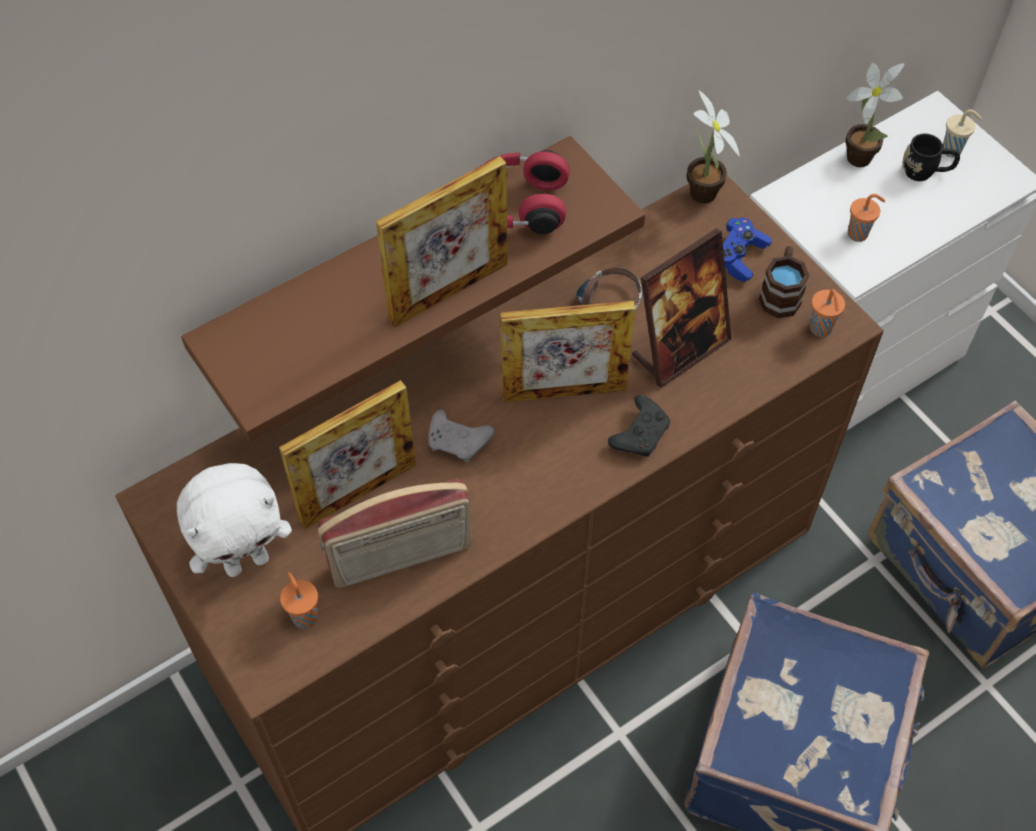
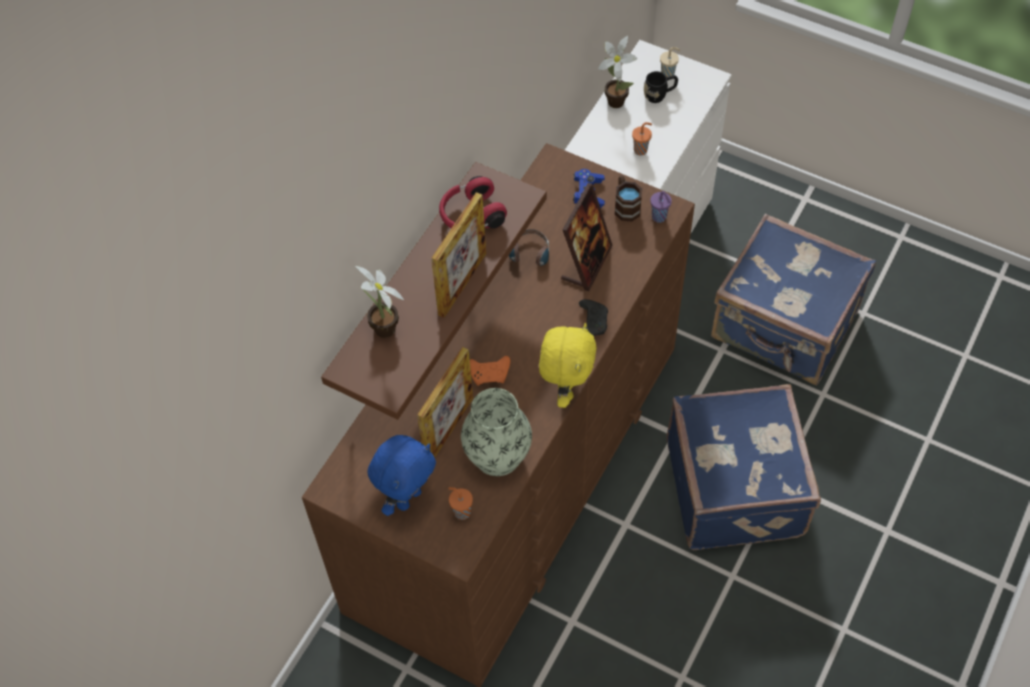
camera: 25 degrees left, 0 degrees up
(247, 561) = (407, 497): white plush toy -> blue plush toy
(401, 558) = (497, 454): radio -> vase
(459, 442) = (490, 374): grey game controller -> orange game controller
(549, 510) = (566, 389): none -> yellow plush toy
(564, 392) = (534, 318): picture frame -> none
(702, 197) = (547, 166): potted plant -> potted plant (385, 332)
(821, 329) = (659, 217): orange cup -> purple cup

